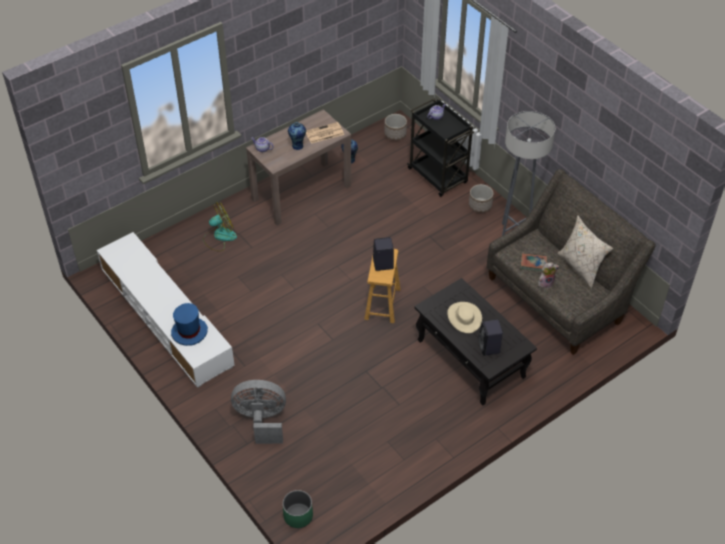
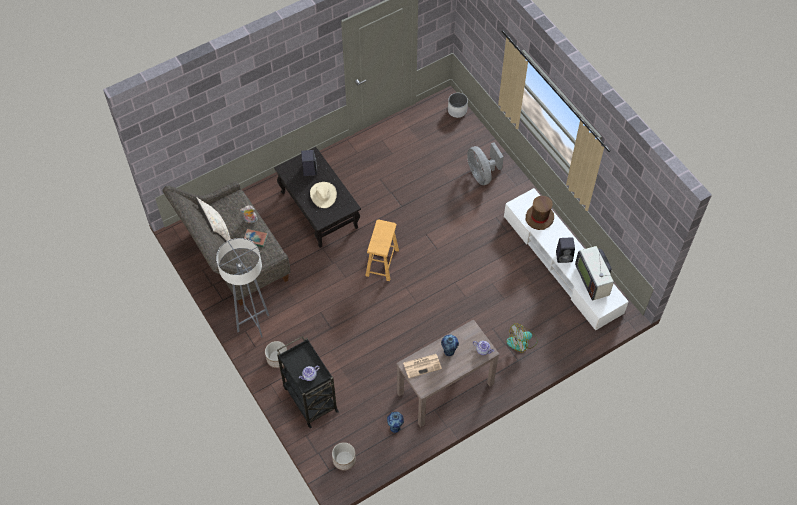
camera: 175 degrees left, 10 degrees up
(132, 268) = (593, 279): none -> television
(189, 332) = (539, 217): blue hat -> brown hat
(261, 420) = (482, 174): grey fan -> grey fan turned 60 degrees clockwise
(298, 516) = (457, 110): green planter -> white planter
(382, 264) = (382, 237): black speaker -> black speaker (564, 256)

